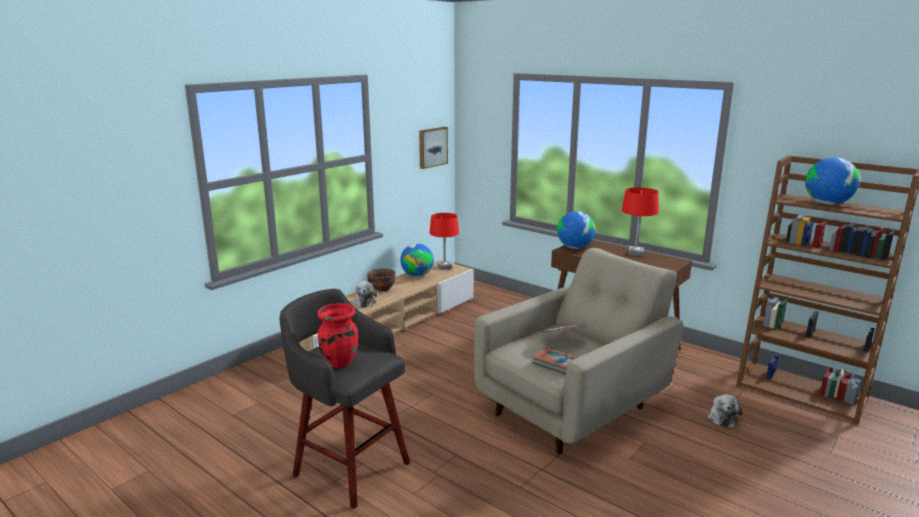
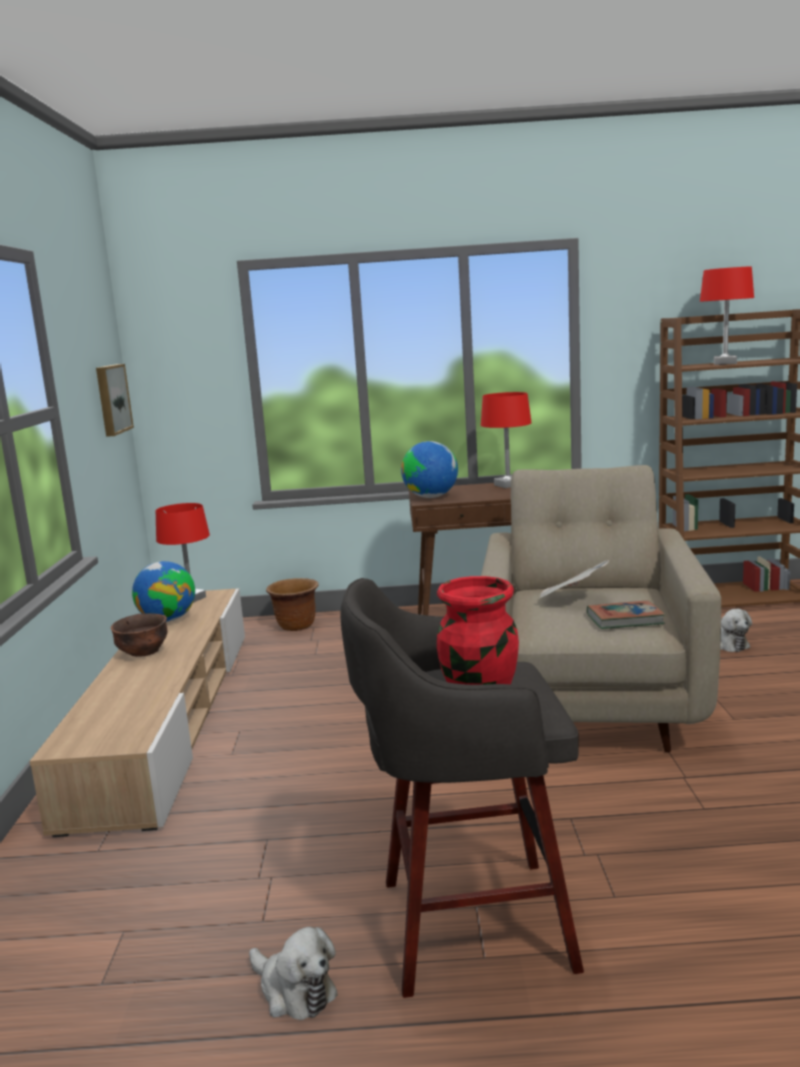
camera: 40 degrees left, 5 degrees down
(364, 302) = (147, 677): plush toy -> plush toy (294, 990)
(507, 301) = (296, 626): none -> brown planter
(827, 204) = (725, 363): globe -> red table lamp

